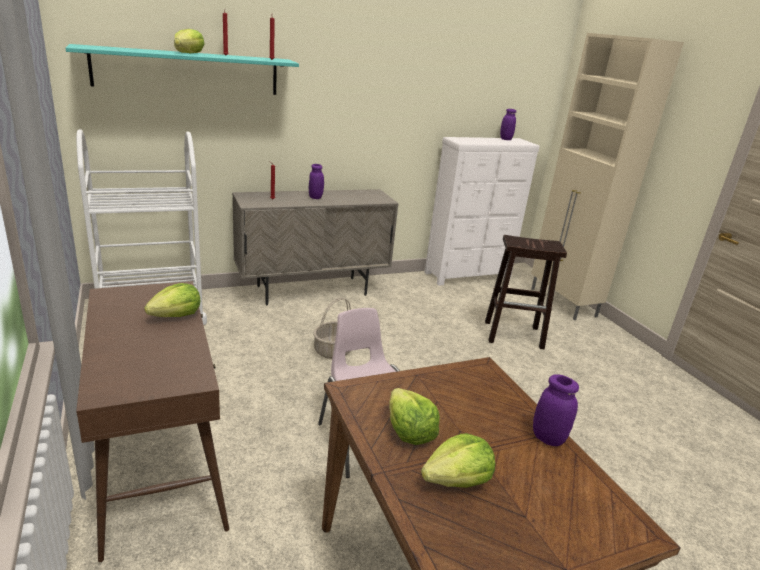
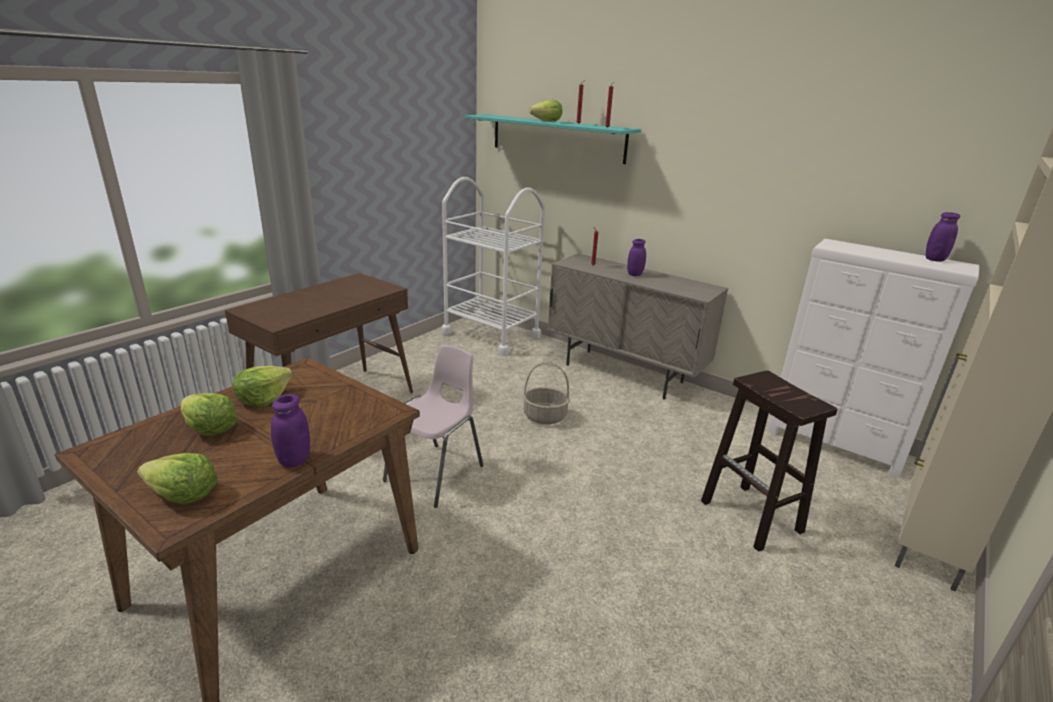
camera: 60 degrees right, 0 degrees up
(176, 315) = (351, 298): lettuce -> lettuce (182, 495)

